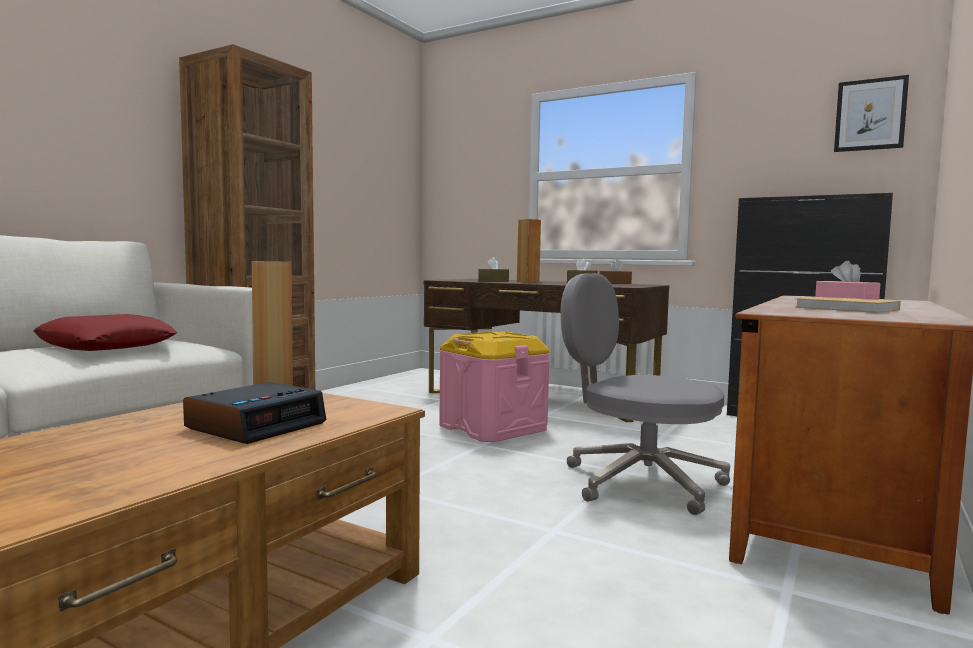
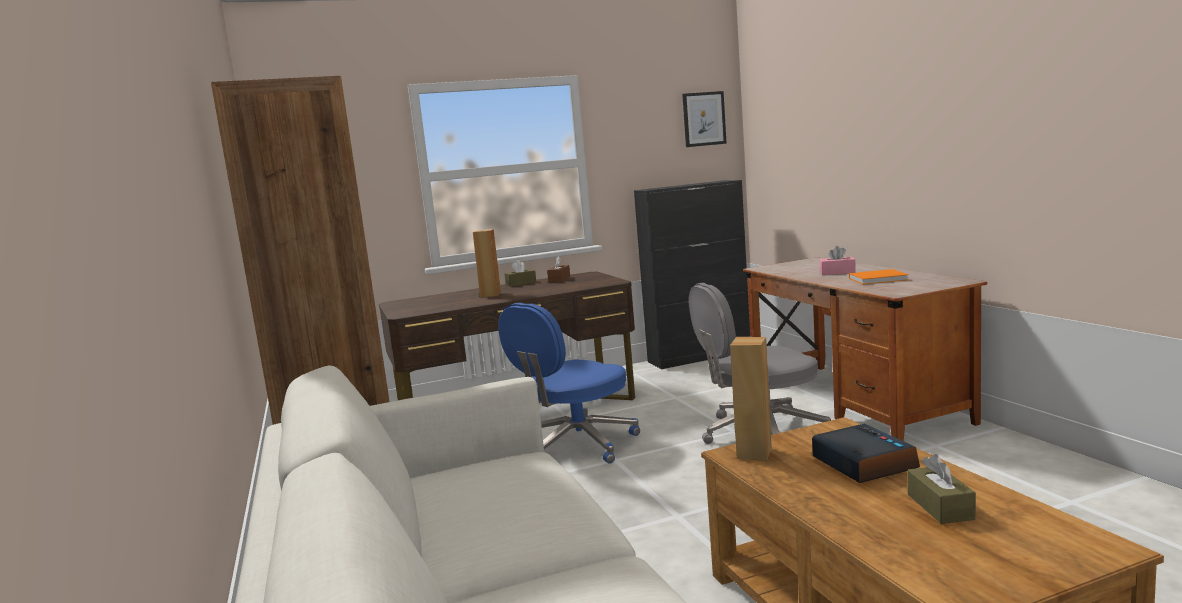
camera: 50 degrees left, 5 degrees up
(106, 346) = (502, 494): red pillow -> none
(492, 428) = (576, 446): pink storage box -> blue office chair
(493, 281) = (467, 302): brown tissue box -> brown tissue box (940, 507)
(849, 309) = (879, 279): beige book -> orange book

